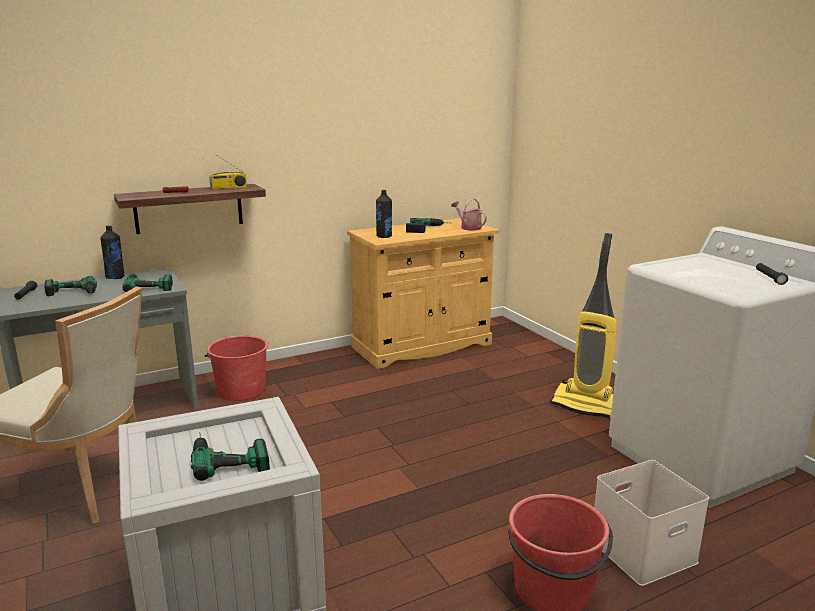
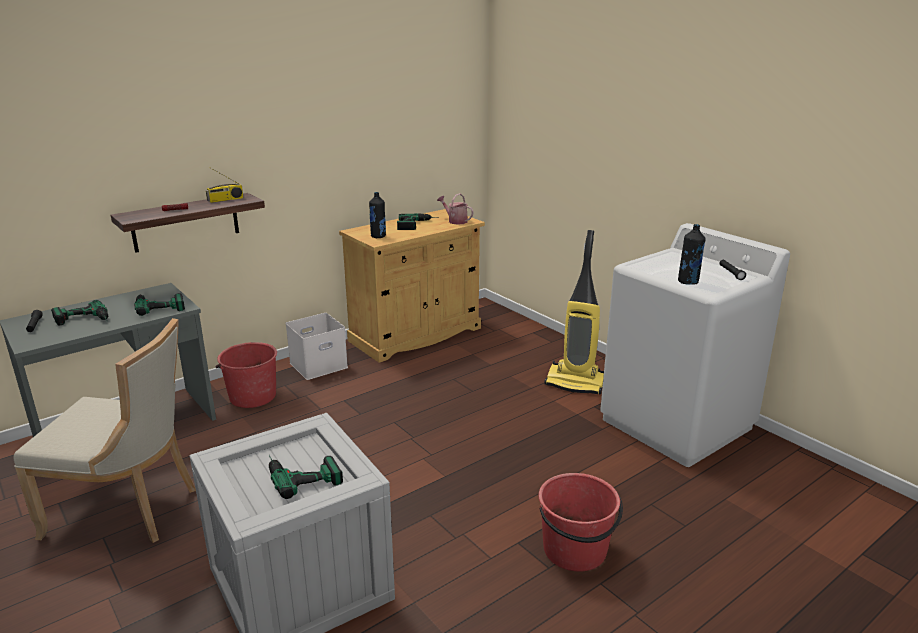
camera: 10 degrees left, 5 degrees up
(115, 277) = (119, 298): black bottle -> black bottle (688, 282)
(642, 549) = (640, 508): white storage box -> white storage box (319, 364)

